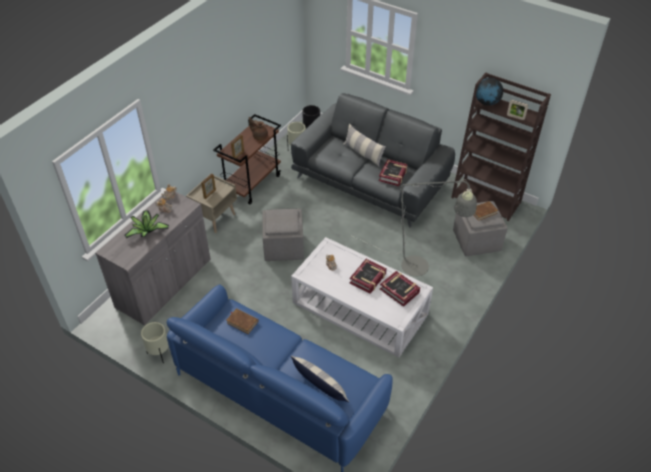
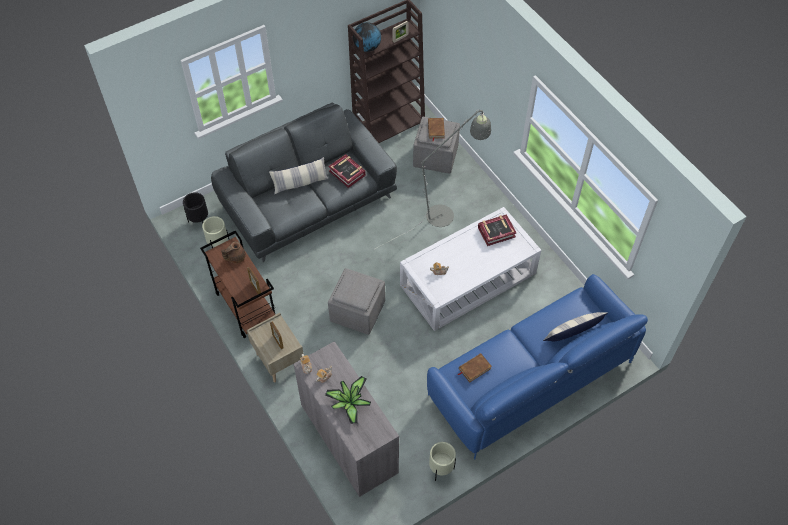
camera: 65 degrees left, 10 degrees up
(368, 278) = (470, 249): book -> none

